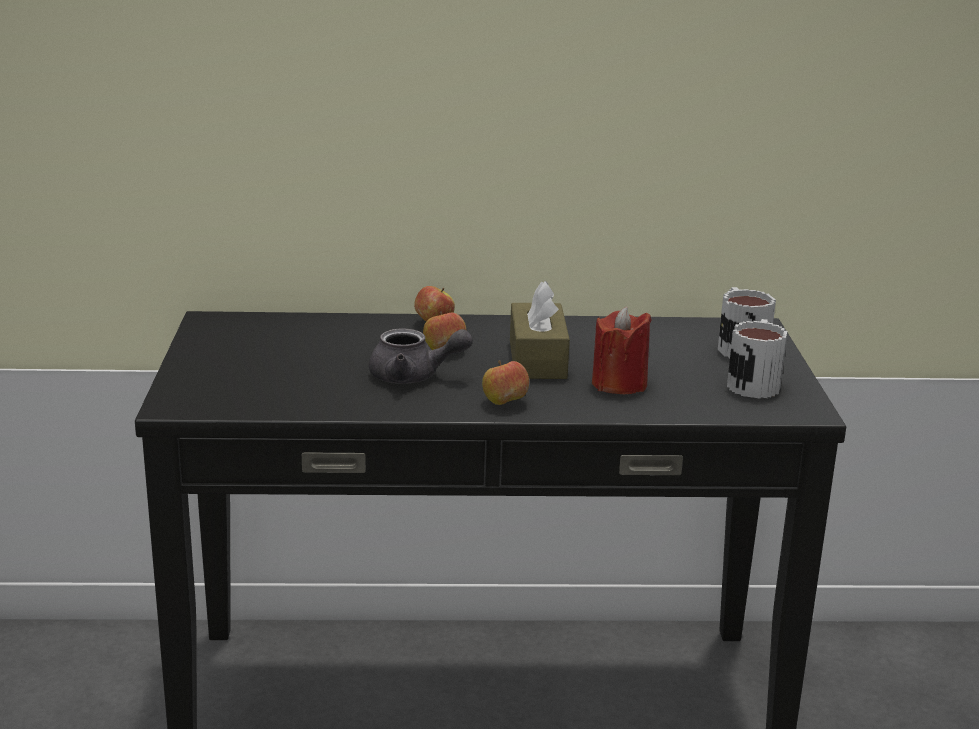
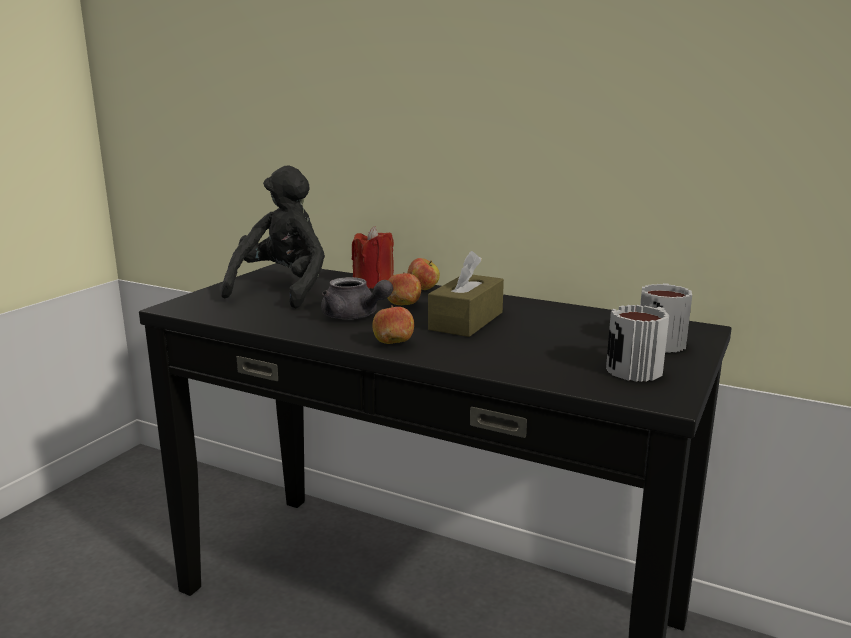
camera: 30 degrees right, 5 degrees down
(269, 354) = (283, 290): none -> black plush toy
(619, 384) = (508, 347): red candle -> red candle (374, 284)

